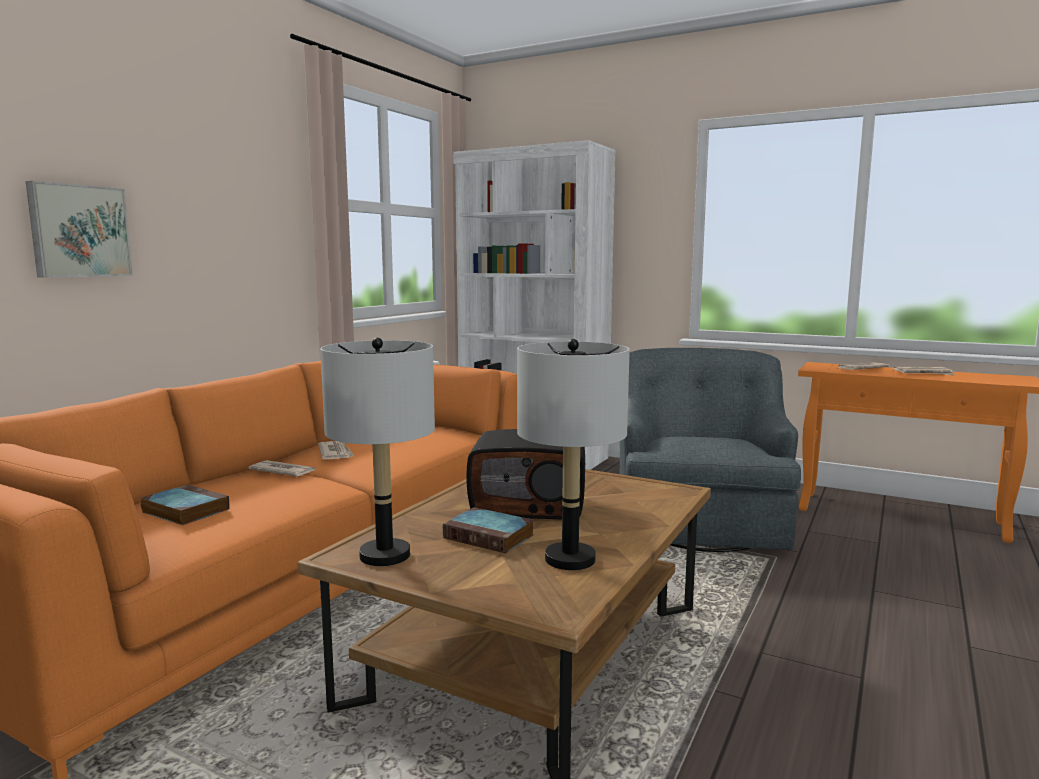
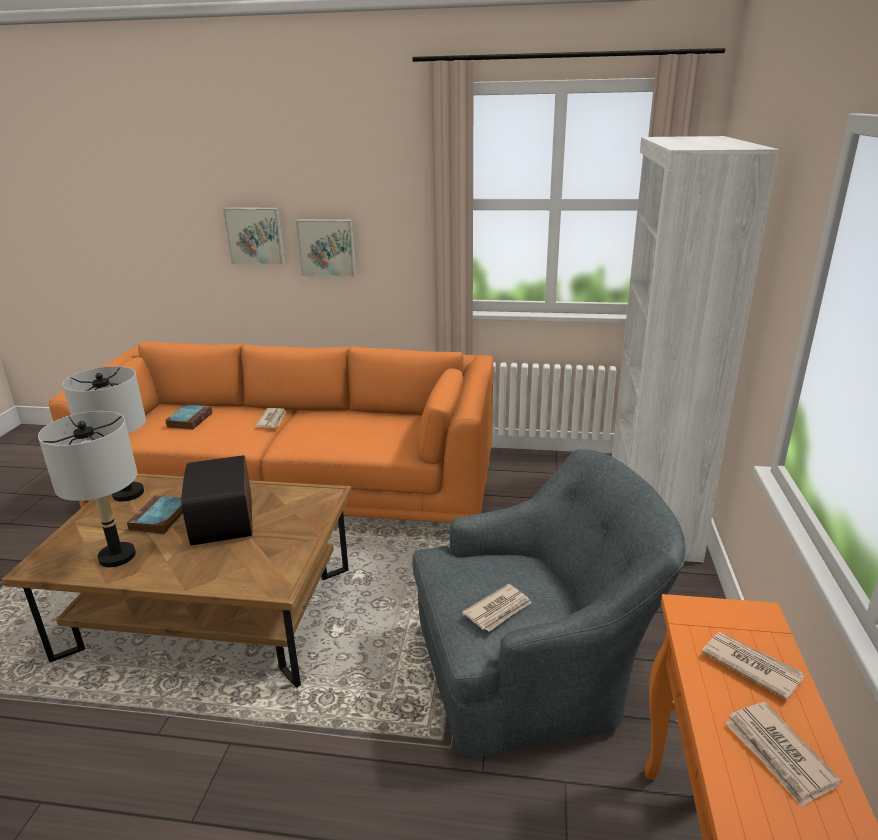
camera: 70 degrees right, 15 degrees up
(186, 250) = (327, 247): none -> picture
(336, 453) = (320, 422): newspaper -> newspaper (498, 610)

